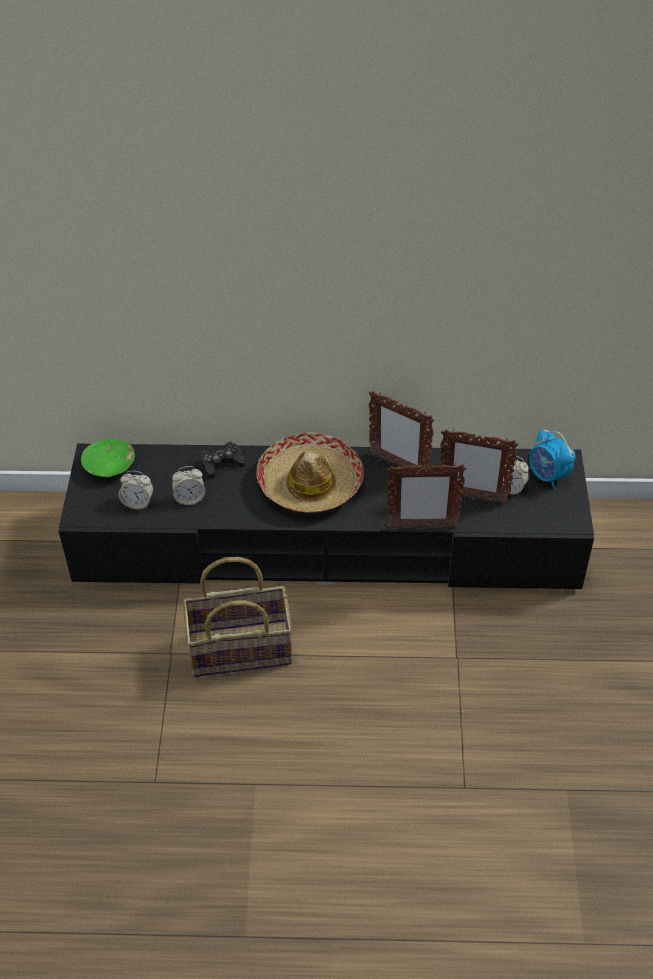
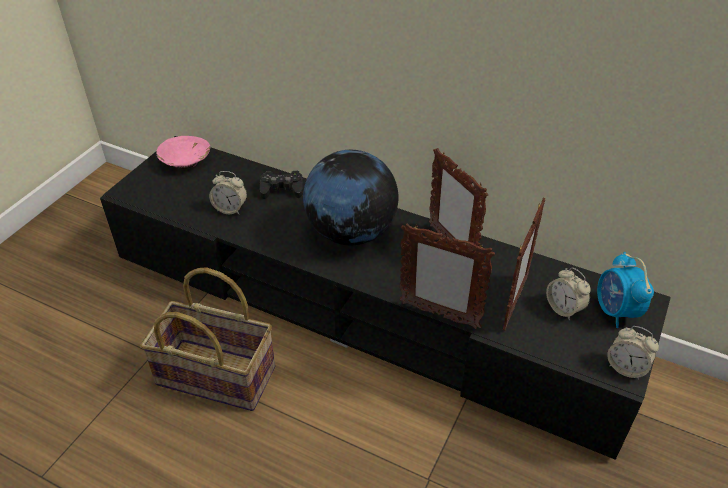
camera: 25 degrees right, 5 degrees down
(110, 466) = (185, 160): green bowl -> pink bowl
(138, 502) = (183, 197): alarm clock -> alarm clock (626, 367)
(310, 483) = (351, 232): hat -> globe
(472, 497) = (514, 303): picture frame -> picture frame turned 105 degrees counterclockwise

